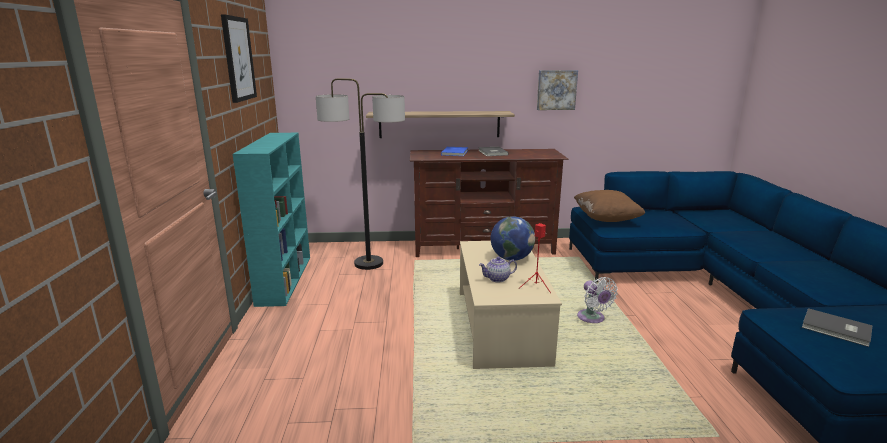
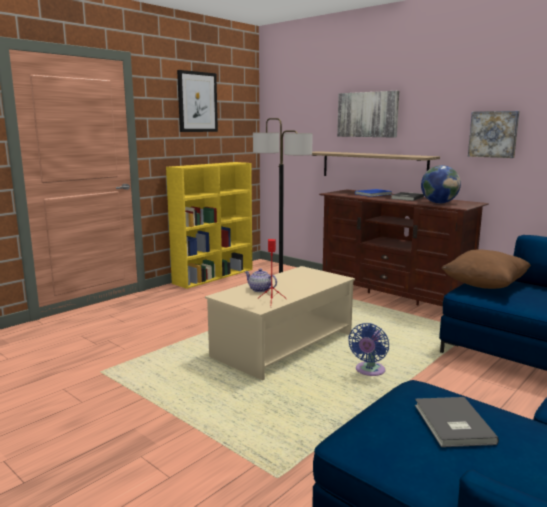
camera: 45 degrees right, 5 degrees down
(284, 279) = (214, 276): turquoise bookcase -> yellow bookcase
(430, 71) = (367, 114): none -> picture
(511, 258) = (306, 284): globe -> globe (439, 203)
(592, 319) = (369, 371): white fan -> blue fan

